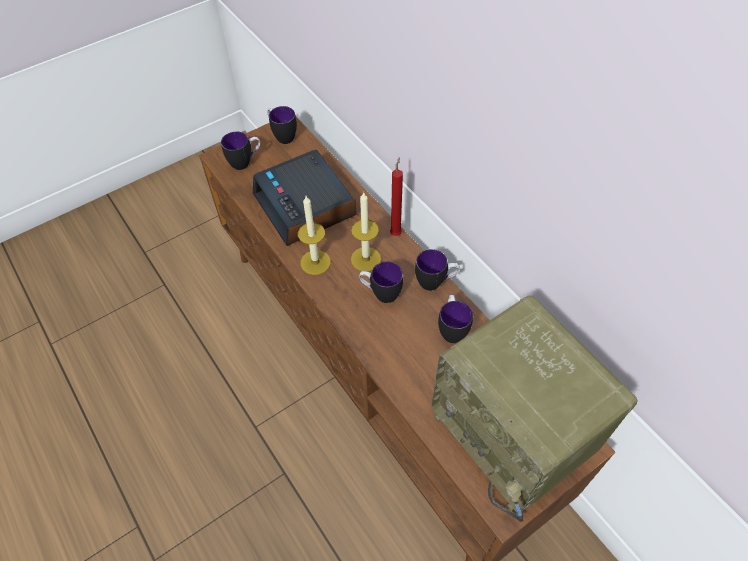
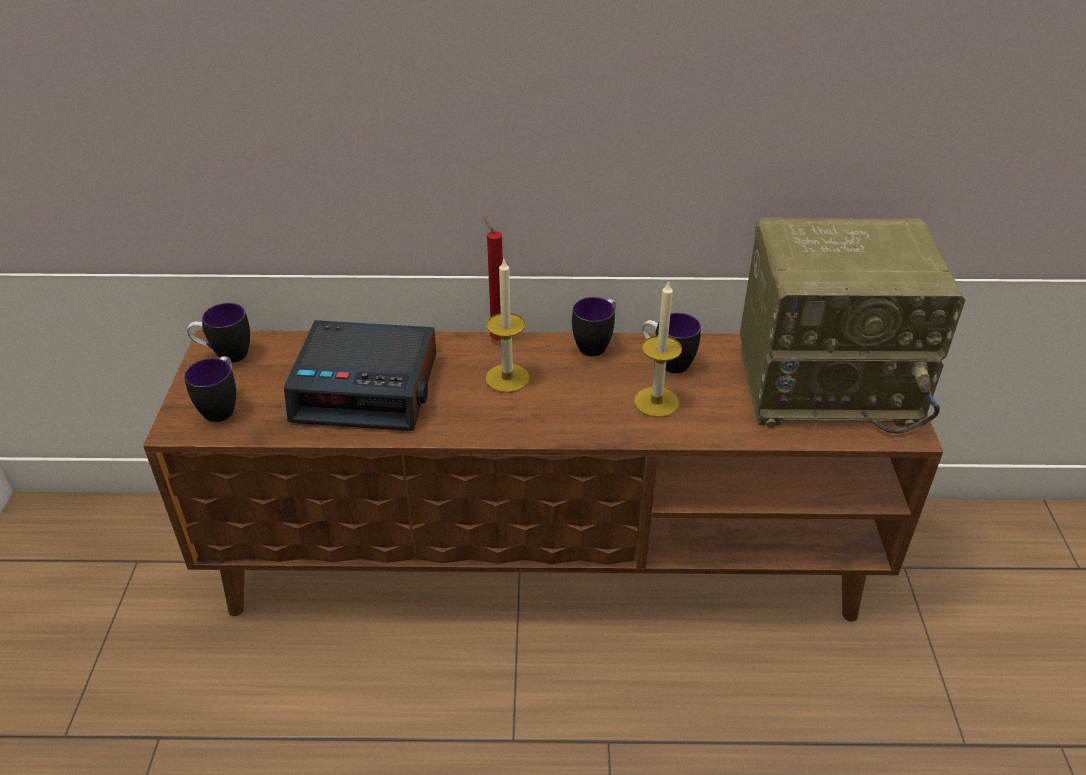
camera: 55 degrees left, 15 degrees down
(315, 262) = (465, 419): candle -> candle (656, 402)
(380, 294) = (568, 390): mug -> none

